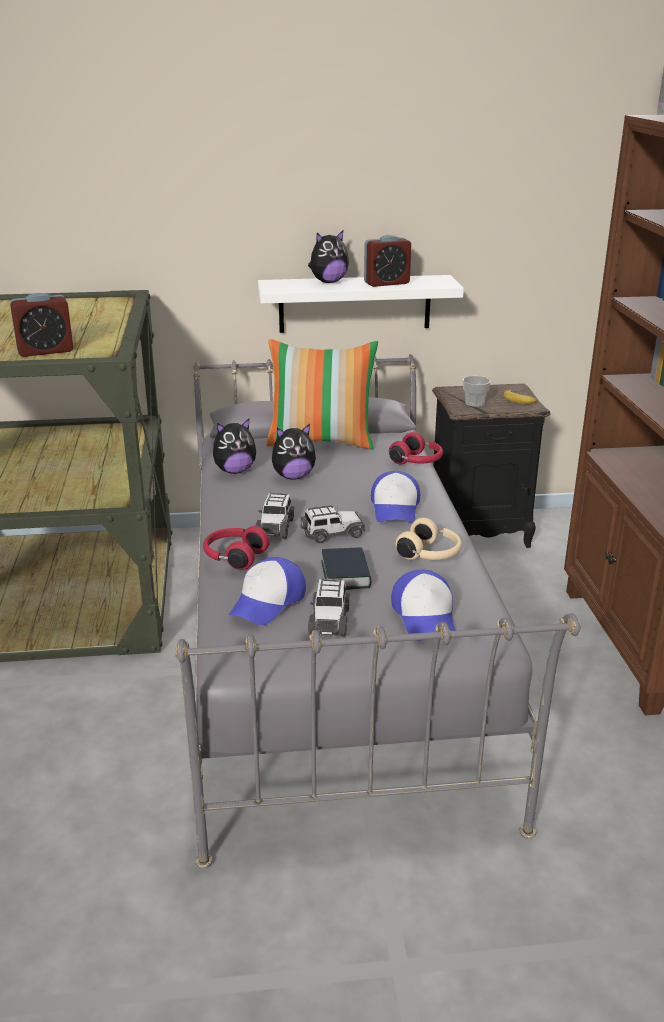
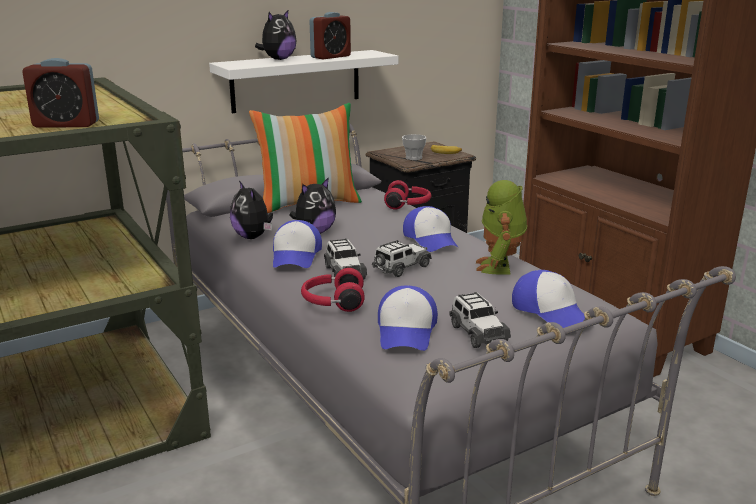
camera: 25 degrees left, 5 degrees down
(45, 351) = (66, 124): alarm clock -> alarm clock turned 45 degrees clockwise
(234, 470) = (253, 237): plush toy -> plush toy turned 105 degrees clockwise
(250, 500) = (296, 256): none -> cap
(346, 574) = (449, 295): book -> none
(430, 554) = (500, 267): beige headphones -> toy robot

